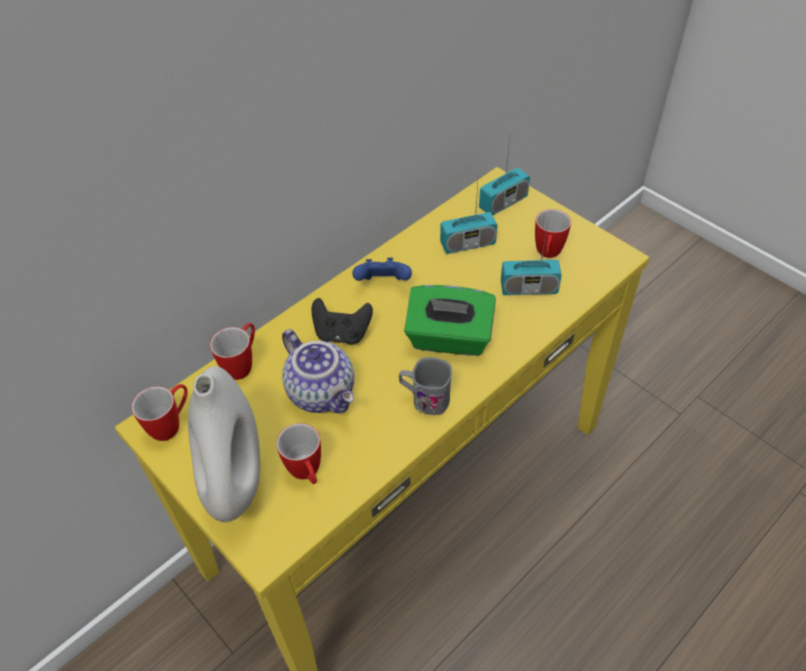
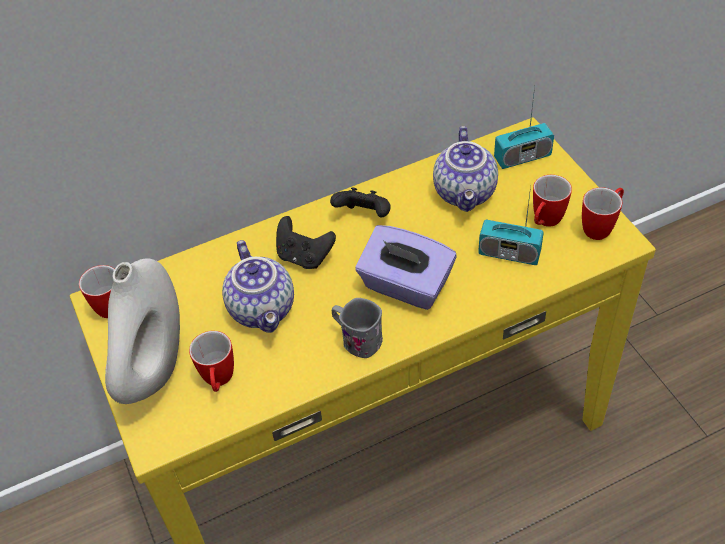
camera: 20 degrees right, 0 degrees up
(243, 364) = (201, 264): mug -> mug (601, 227)
(383, 284) = (364, 216): blue game controller -> black game controller
(449, 339) = (405, 286): green tissue box -> purple tissue box
(467, 244) = (466, 193): radio -> teapot

